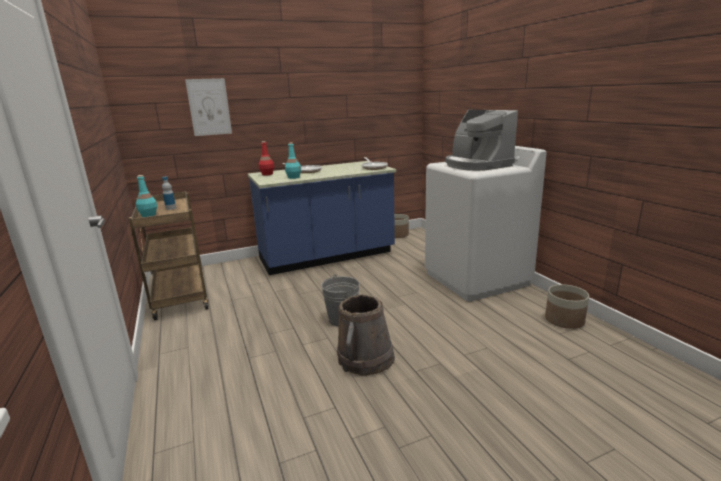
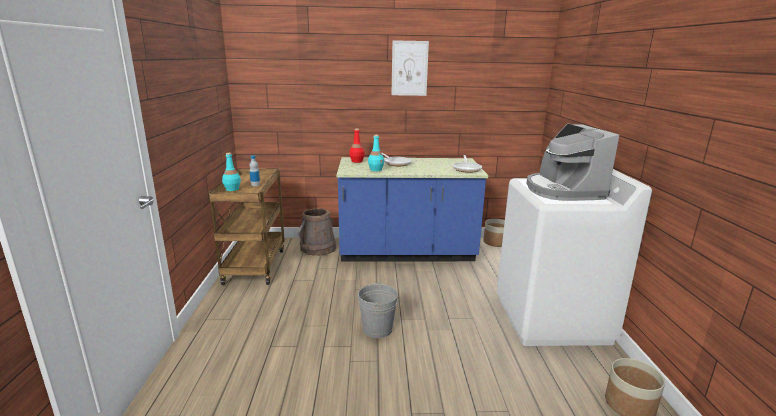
camera: 20 degrees right, 0 degrees up
(209, 107) = (313, 90): picture -> picture (409, 68)
(365, 359) = (371, 382): brown bucket -> brown bucket (318, 248)

